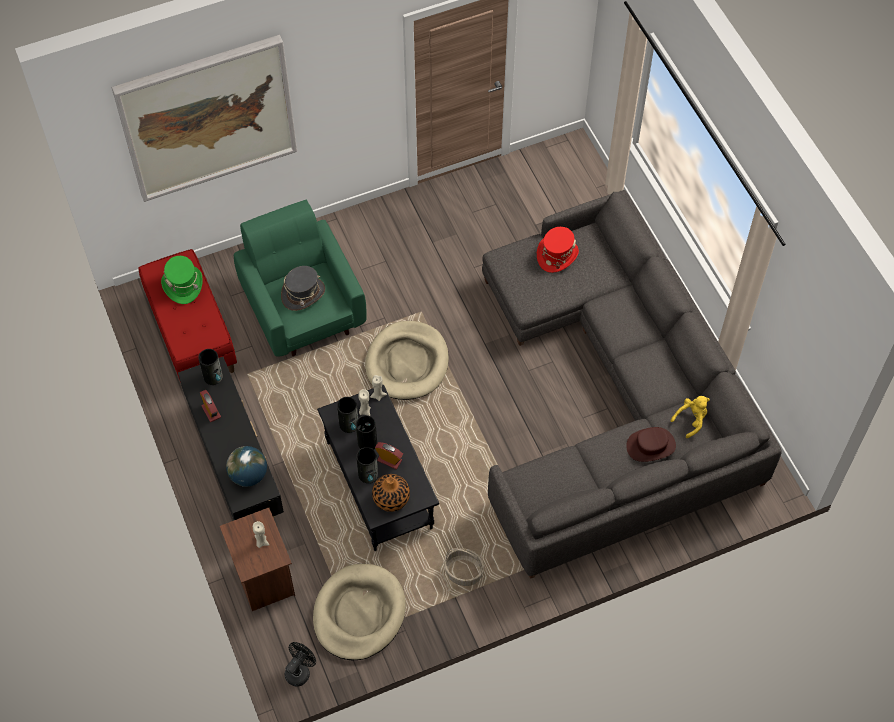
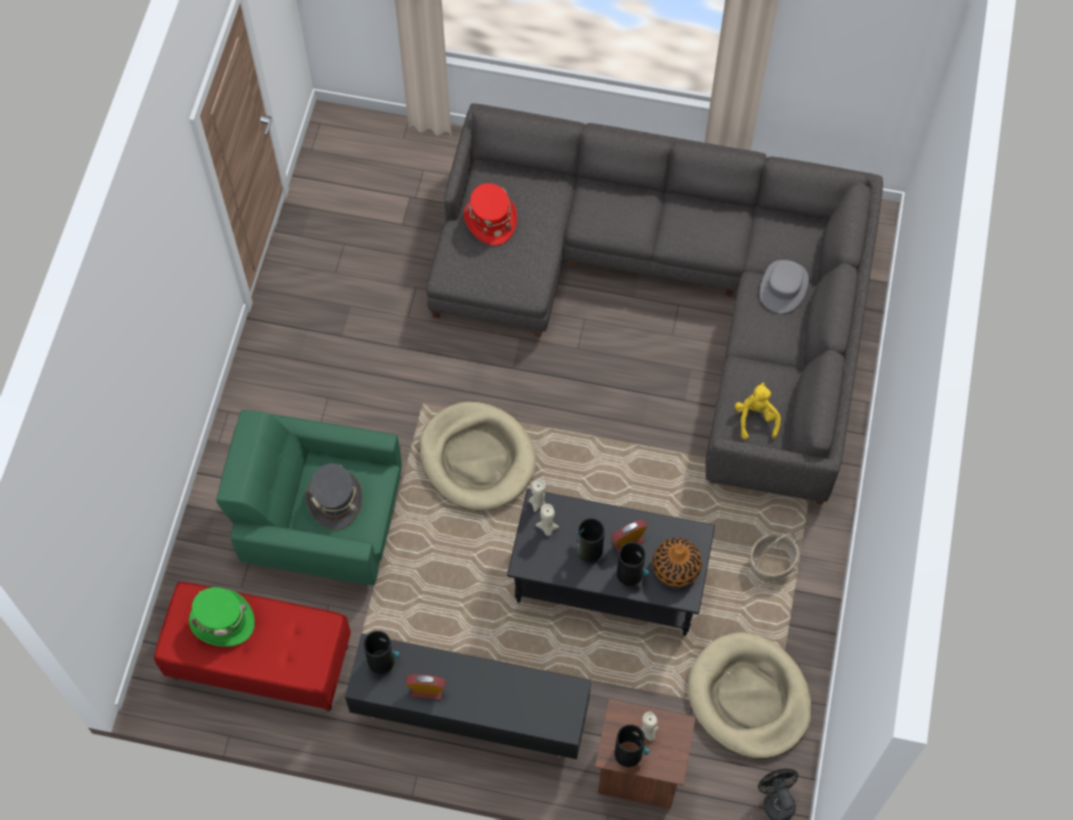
camera: 55 degrees left, 5 degrees up
(207, 117) = (116, 421): picture -> none
(249, 475) = (541, 698): globe -> none
(349, 424) = (552, 554): vase -> vase (628, 753)
(651, 446) = (783, 287): brown hat -> grey hat
(691, 420) = (780, 232): yellow plush toy -> yellow plush toy (756, 418)

